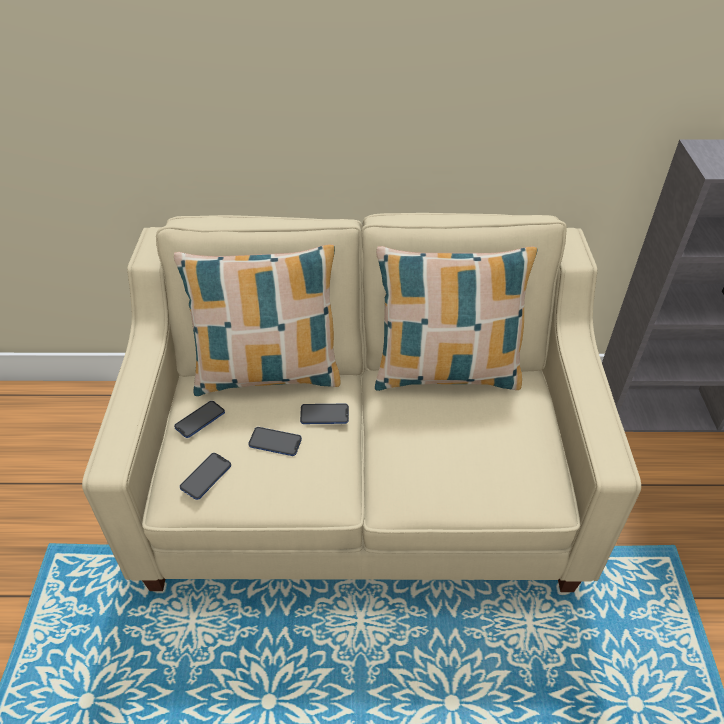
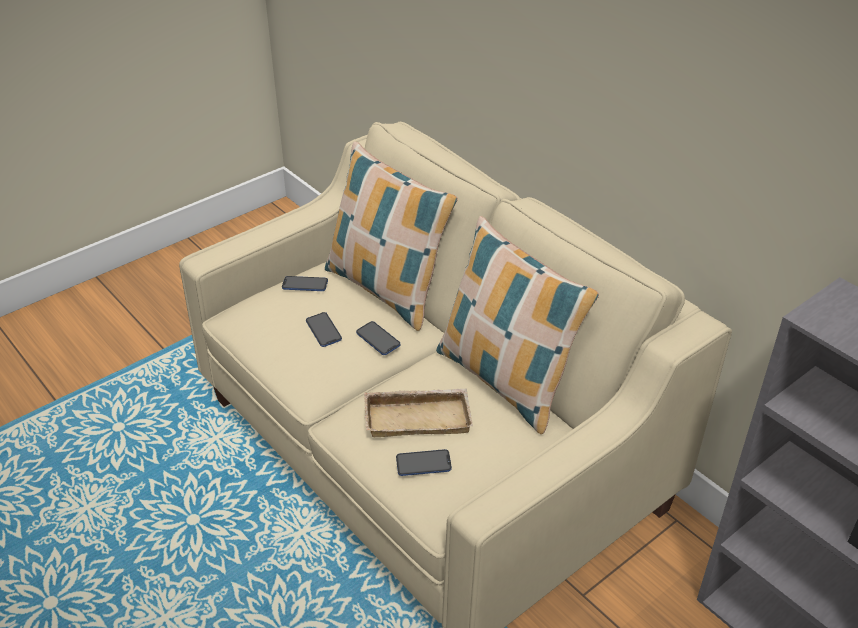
camera: 50 degrees right, 5 degrees down
(206, 476) = (259, 318): phone -> phone (423, 464)
(440, 444) = (419, 416): none -> beige tray

